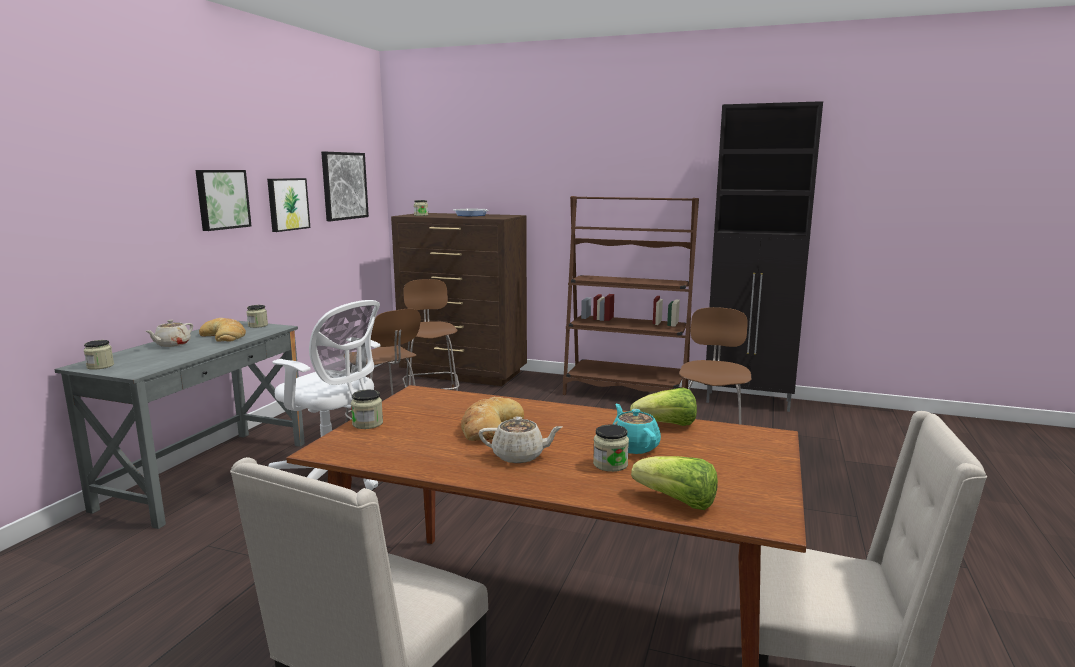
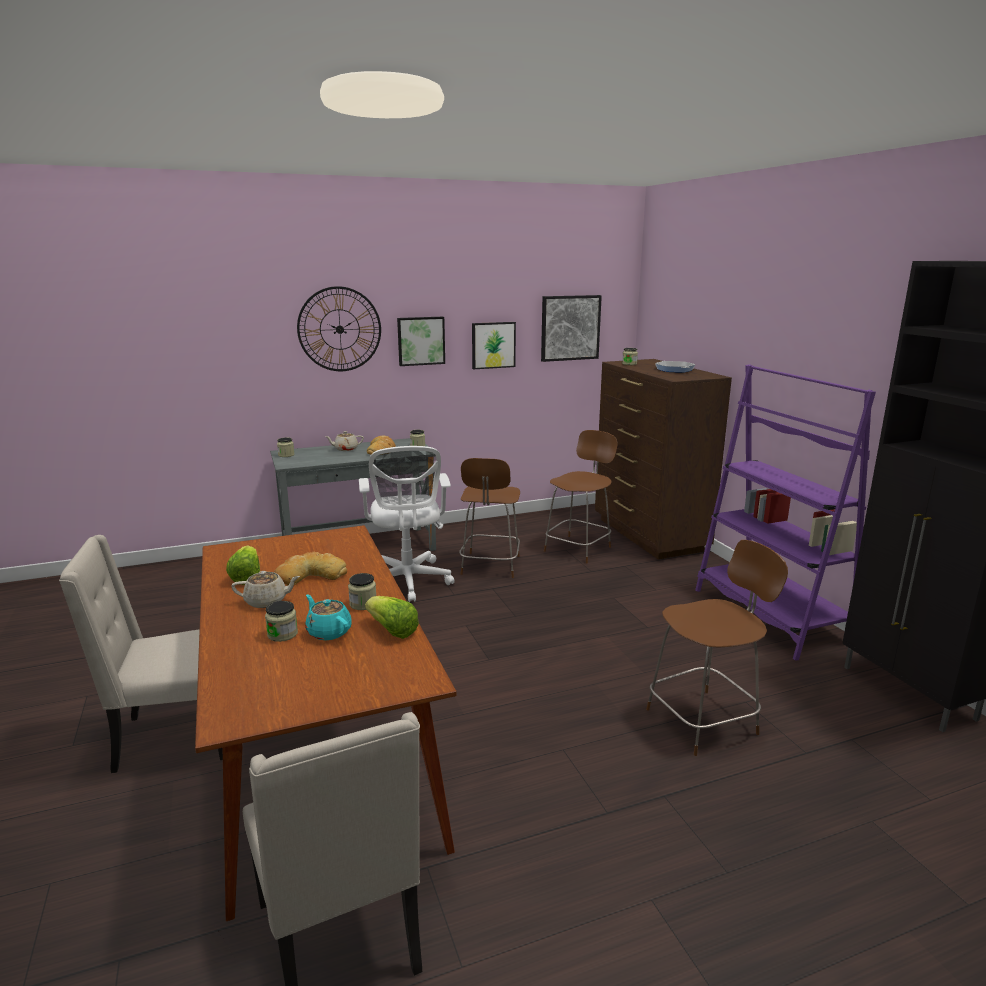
camera: 50 degrees right, 5 degrees up
(131, 183) = (339, 329): none -> wall clock
(367, 424) = (275, 542): jar -> jar (363, 604)
(519, 456) = (267, 601): beige teapot -> beige teapot turned 60 degrees counterclockwise
(626, 392) = (769, 615): brown bookcase -> purple bookcase
(633, 446) = (328, 632): turquoise teapot -> turquoise teapot turned 75 degrees counterclockwise
(677, 502) = (234, 677): lettuce -> lettuce (246, 577)

